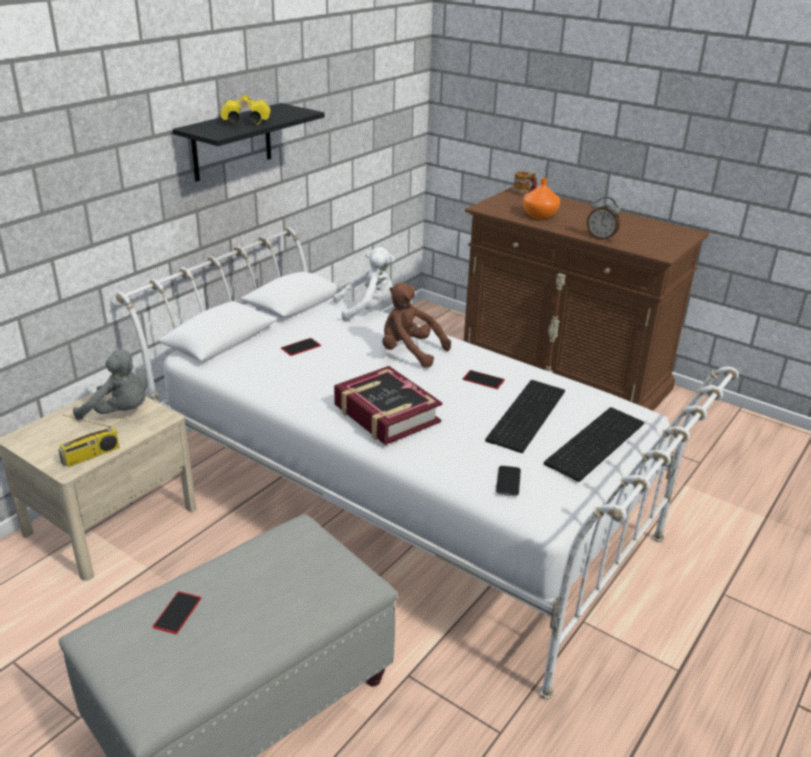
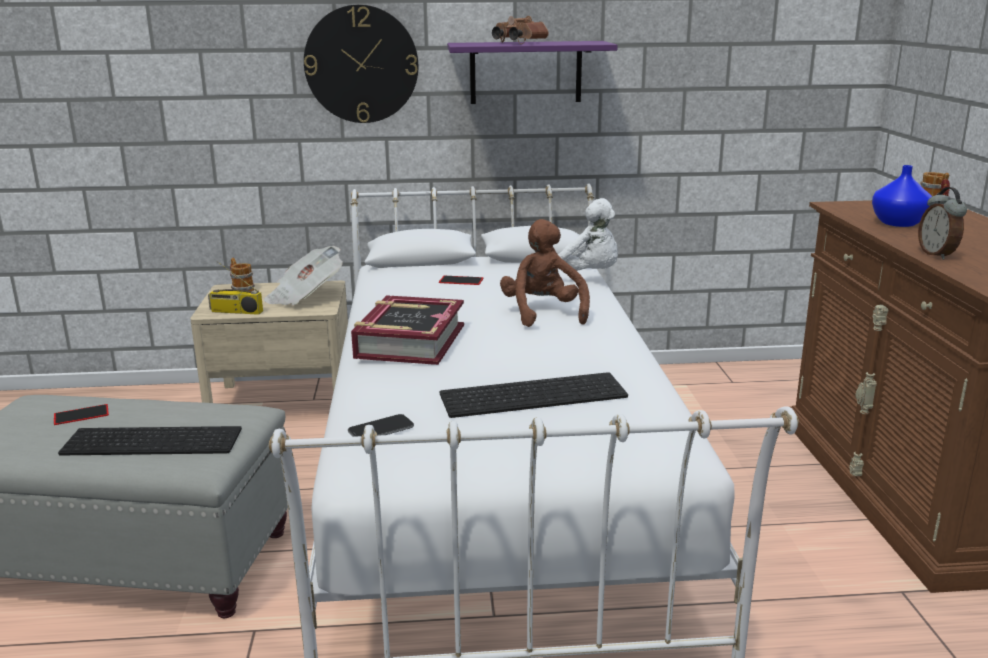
camera: 50 degrees right, 10 degrees down
(38, 432) = (241, 289): none -> mug
(103, 166) = (361, 64): none -> wall clock
(120, 413) = (305, 297): grey plush toy -> newspaper
(232, 142) = (525, 72): black shelf -> purple shelf
(244, 122) = (517, 43): yellow binoculars -> brown binoculars
(483, 380) = (561, 355): phone -> none
(539, 215) = (899, 223): orange vase -> blue vase
(594, 441) = (549, 446): keyboard -> keyboard (155, 440)

